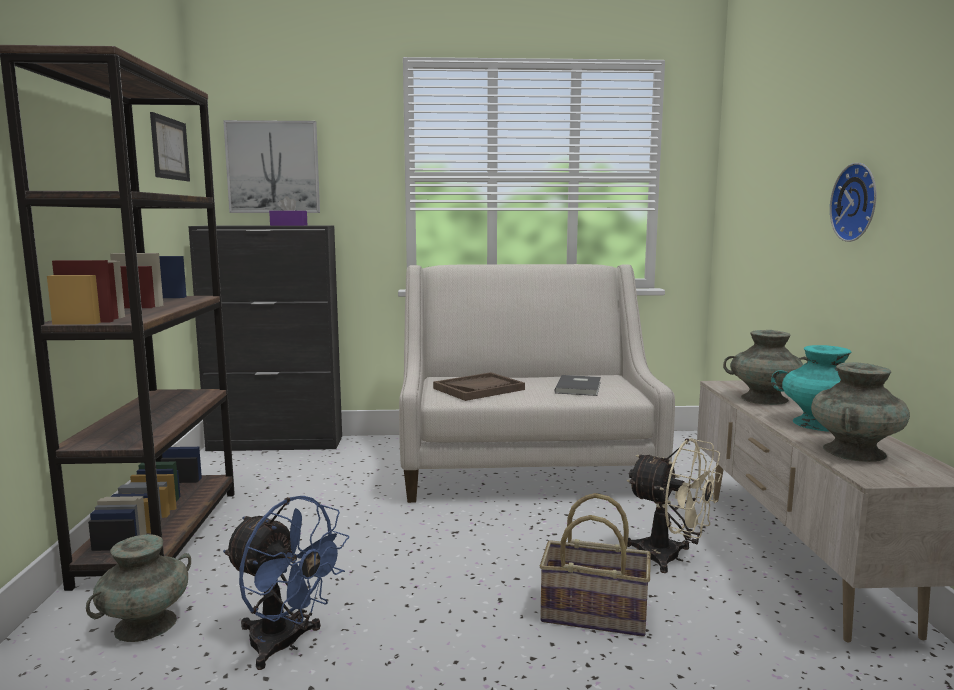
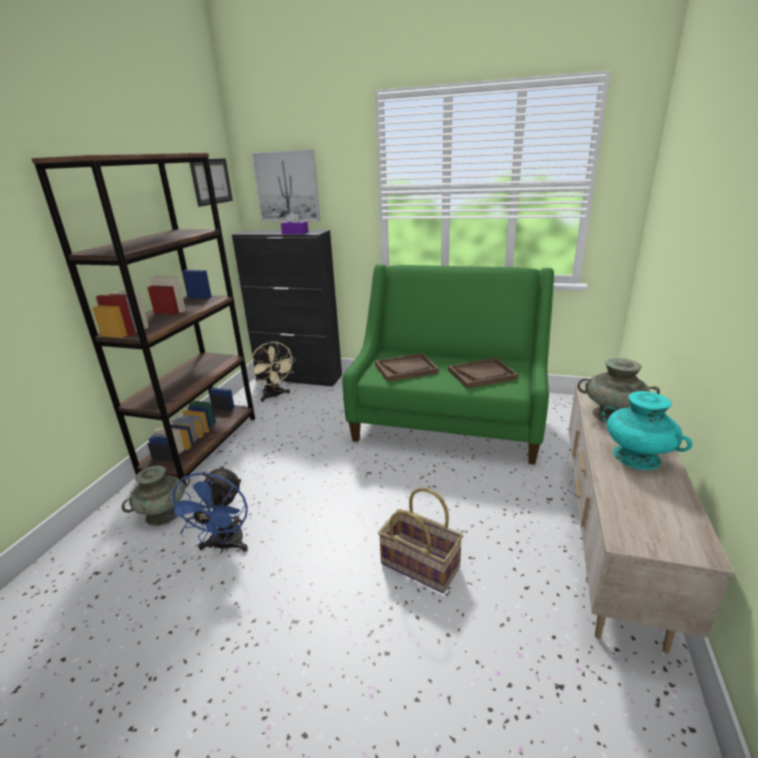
camera: 20 degrees right, 15 degrees up
(285, 645) = (224, 546): blue fan -> blue fan turned 45 degrees clockwise
(526, 470) = (448, 422): beige sofa -> green sofa
(580, 387) = (482, 374): grey book -> brown tray
(670, 558) = (505, 525): beige fan -> beige fan (274, 396)
(854, 452) = (636, 501): turquoise vase -> none
(858, 202) = (722, 258): wall clock -> none

